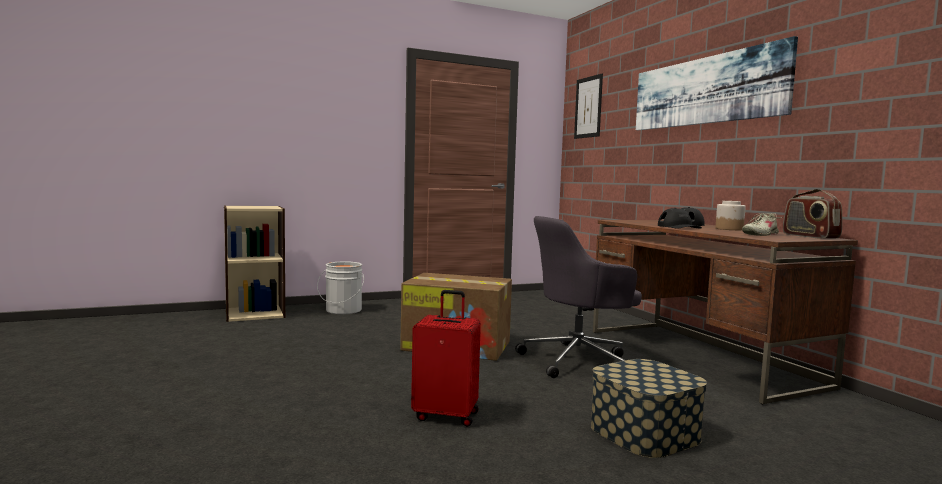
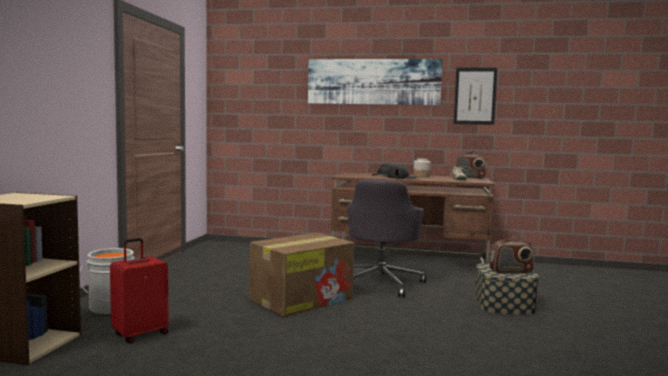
camera: 55 degrees left, 0 degrees up
(446, 415) = (440, 337): red suitcase -> red suitcase (140, 334)
(588, 107) = (244, 78): picture -> picture (475, 96)
(644, 378) = (511, 272): none -> radio

